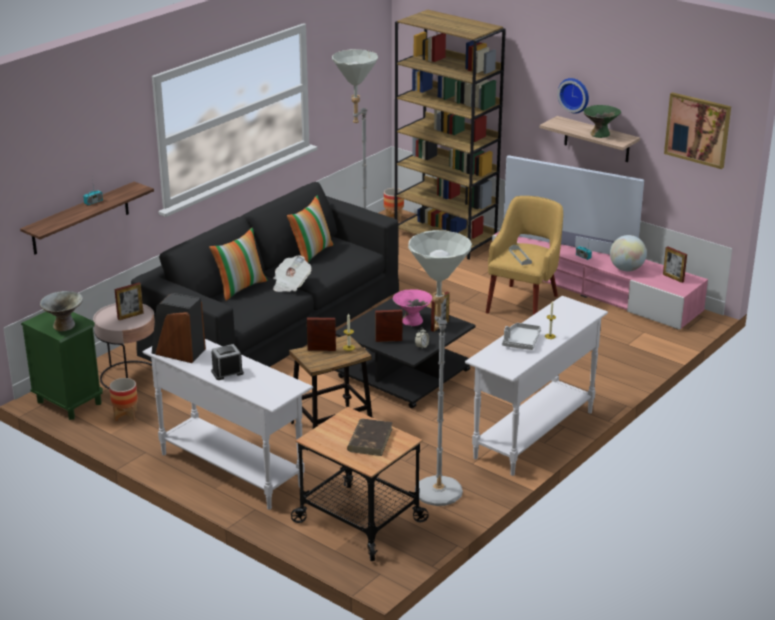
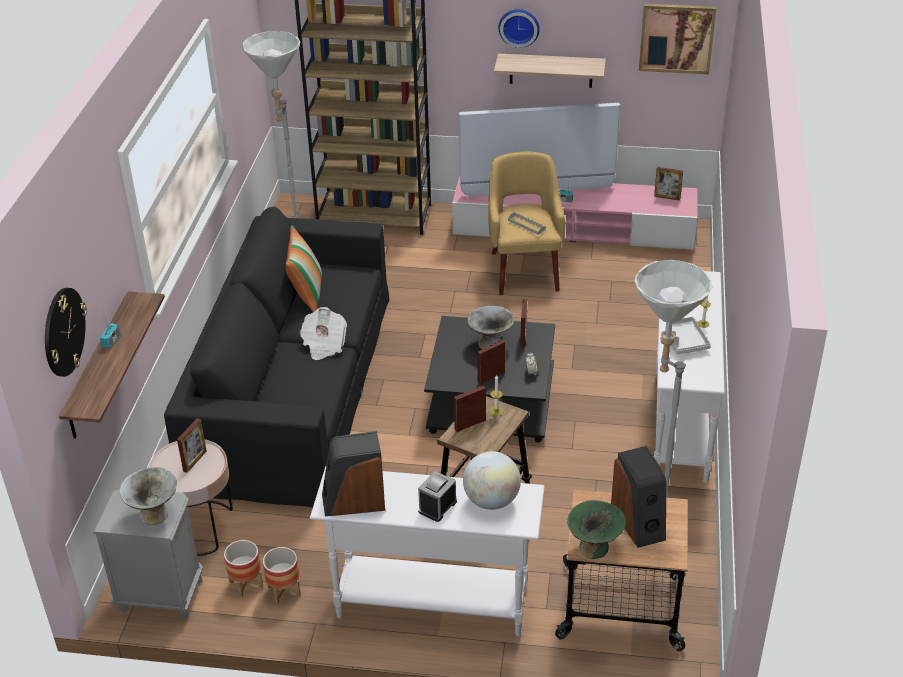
camera: 30 degrees left, 10 degrees up
(43, 172) = (63, 332): none -> wall clock
(68, 403) = (160, 596): green nightstand -> grey nightstand
(240, 287) = (273, 369): pillow -> none
(370, 439) = (639, 522): brown book -> speaker
(393, 217) = (296, 207): planter -> planter (284, 591)
(412, 321) = (490, 343): pink bowl -> grey bowl
(600, 134) = (565, 65): green bowl -> green bowl (594, 547)
(626, 269) = (616, 201): globe -> globe (491, 500)

